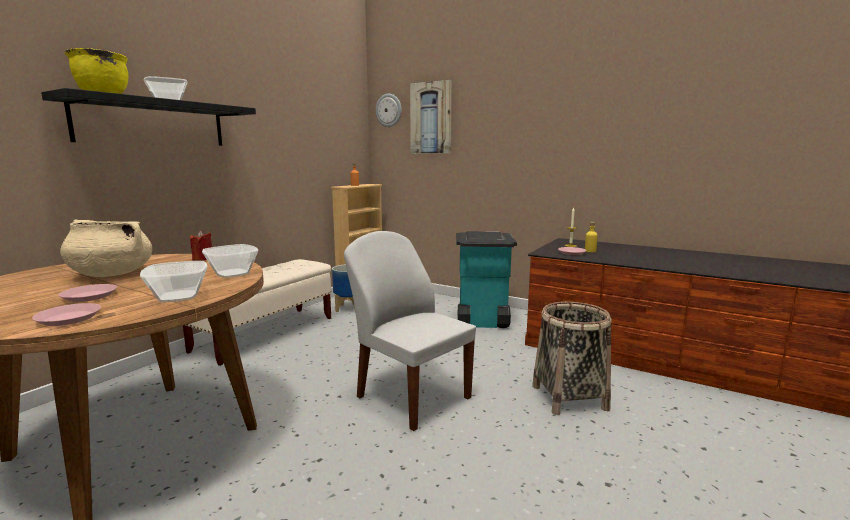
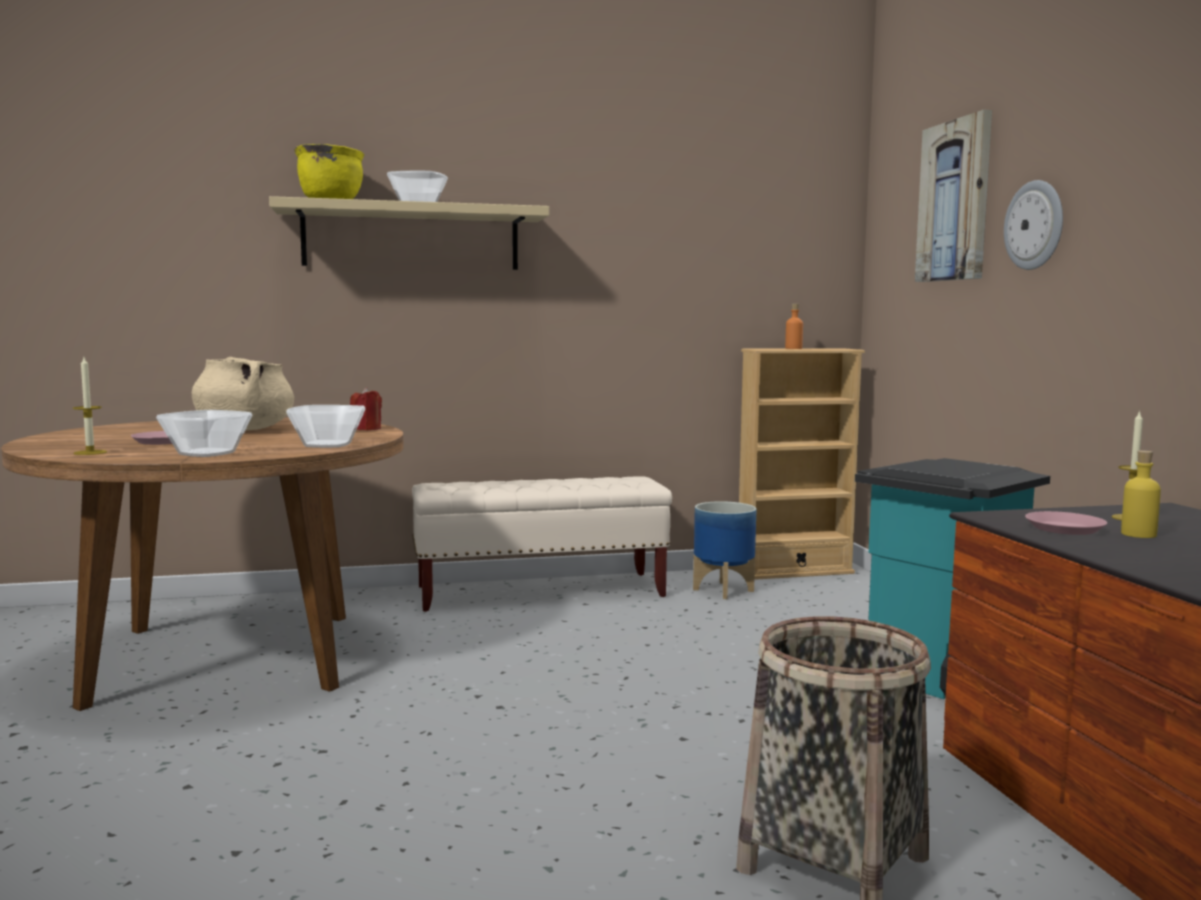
camera: 45 degrees right, 5 degrees down
(69, 318) = (90, 452): pink plate -> candle
(153, 123) = (411, 238): black shelf -> beige shelf
(389, 110) = (893, 192): wall clock -> wall clock (1035, 225)
(411, 396) = (565, 736): white chair -> none

